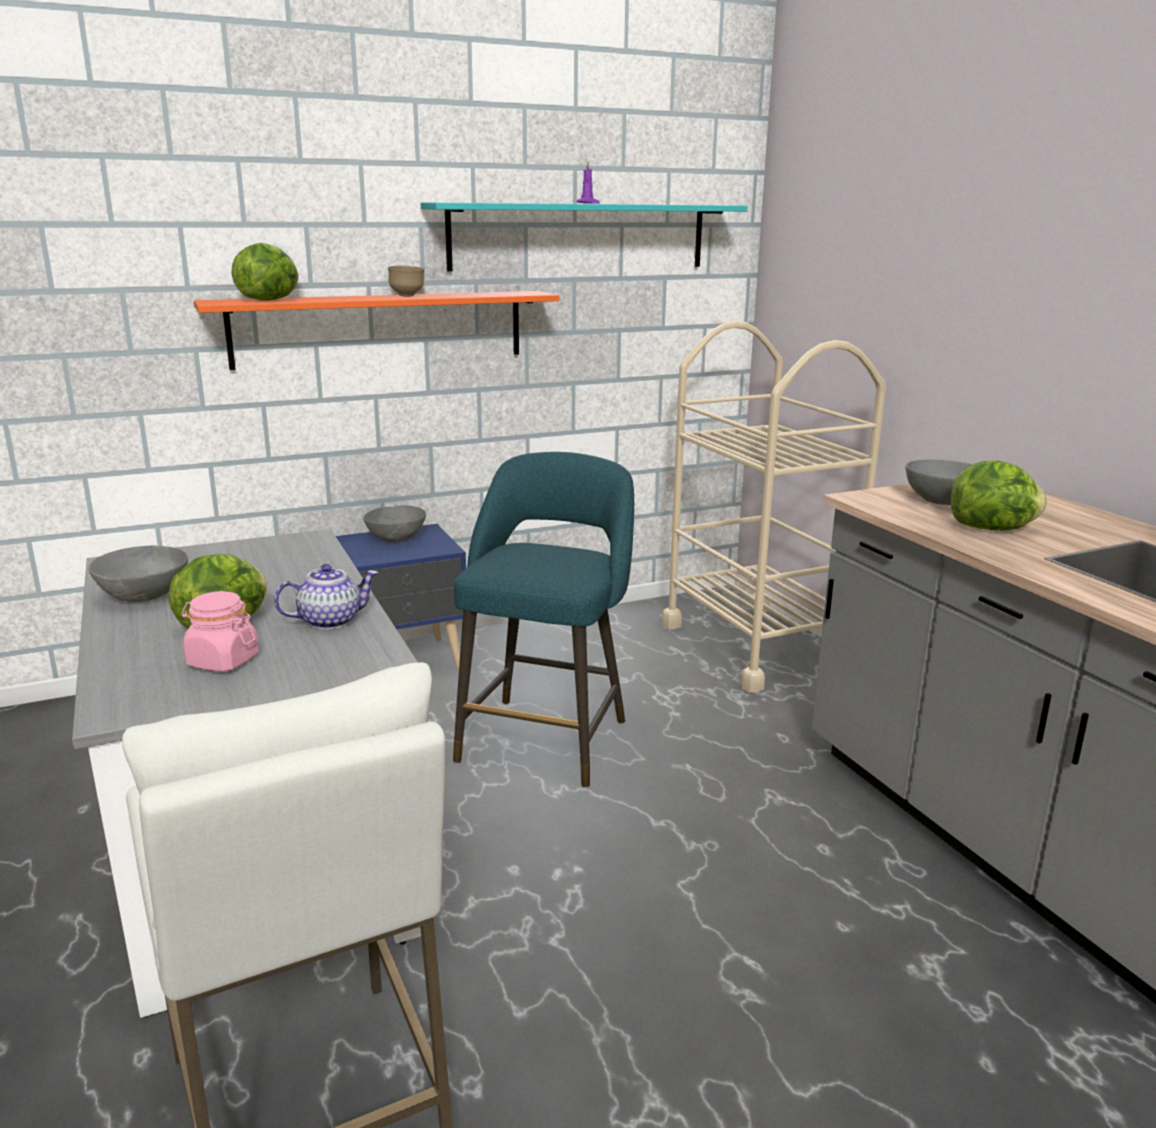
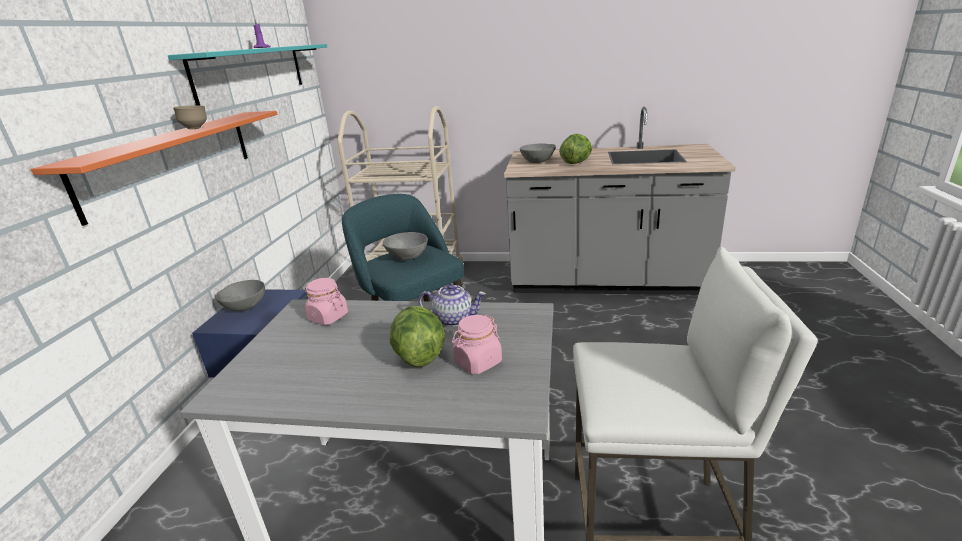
camera: 55 degrees left, 5 degrees up
(144, 595) = (318, 385): grey bowl -> grey bowl (407, 256)
(270, 300) = (113, 151): lettuce -> none
(295, 556) = (328, 317): none -> pink jar
(330, 620) = (454, 319): teapot -> teapot turned 90 degrees clockwise

